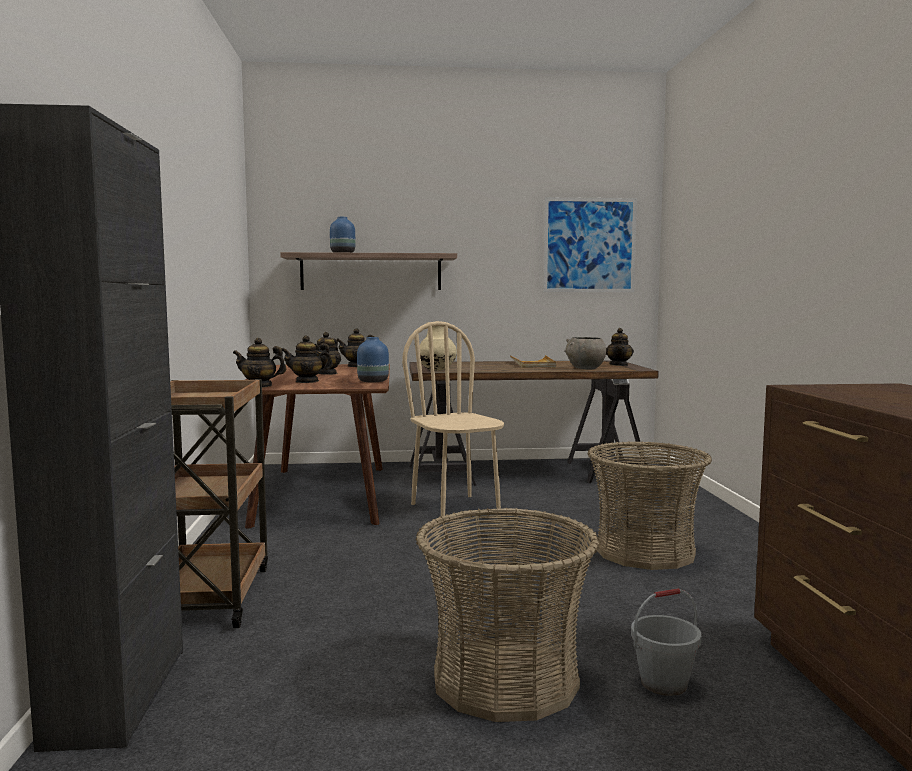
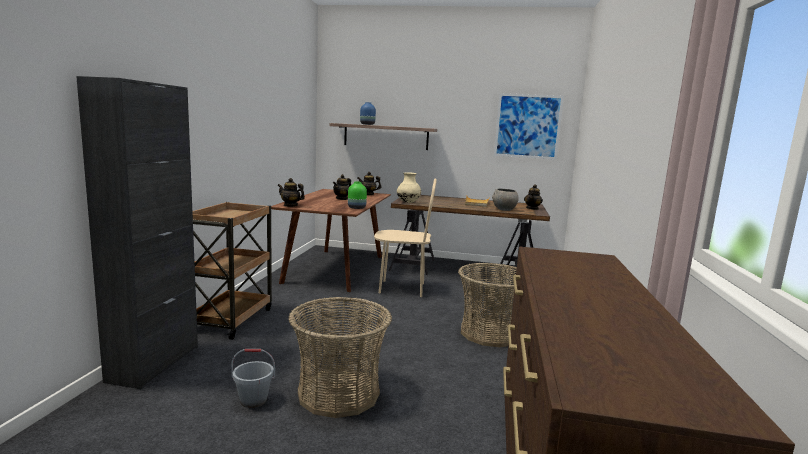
camera: 15 degrees right, 5 degrees up
(307, 381) = (321, 204): teapot -> none
(372, 381) = (356, 208): blue vase -> green vase
(456, 508) = (402, 288): beige chair -> beige chair turned 105 degrees clockwise
(663, 683) = (422, 413): grey bucket -> grey bucket (254, 400)

